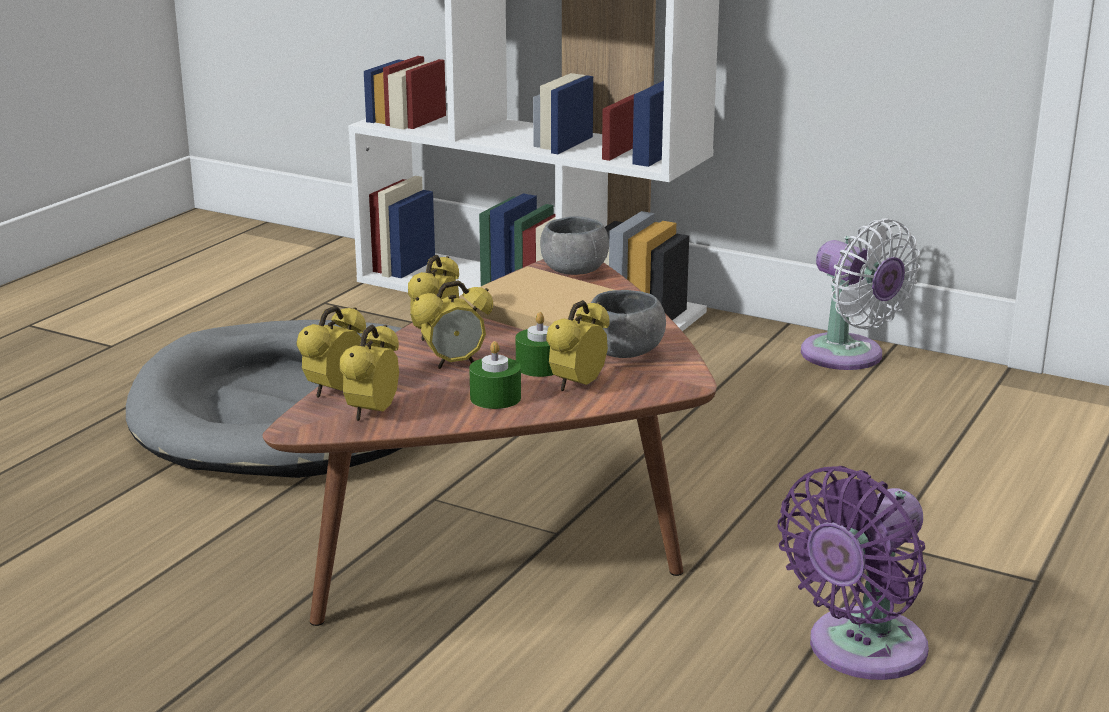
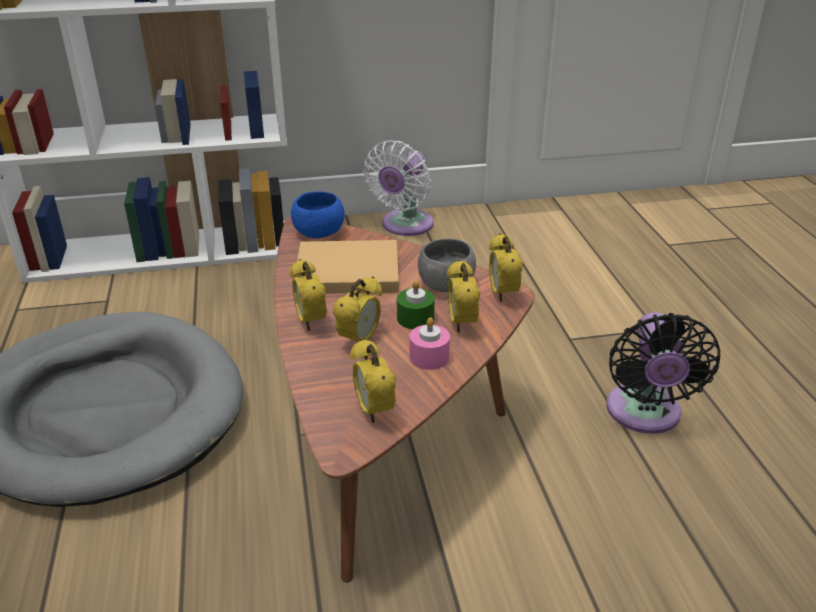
camera: 40 degrees left, 10 degrees up
(335, 392) = (319, 405): alarm clock -> alarm clock (502, 294)
(495, 398) = (429, 357): green candle -> pink candle
(574, 271) = (318, 233): grey bowl -> blue bowl
(848, 357) = (404, 226): white fan -> white fan turned 105 degrees clockwise
(859, 651) = (644, 415): purple fan -> black fan

